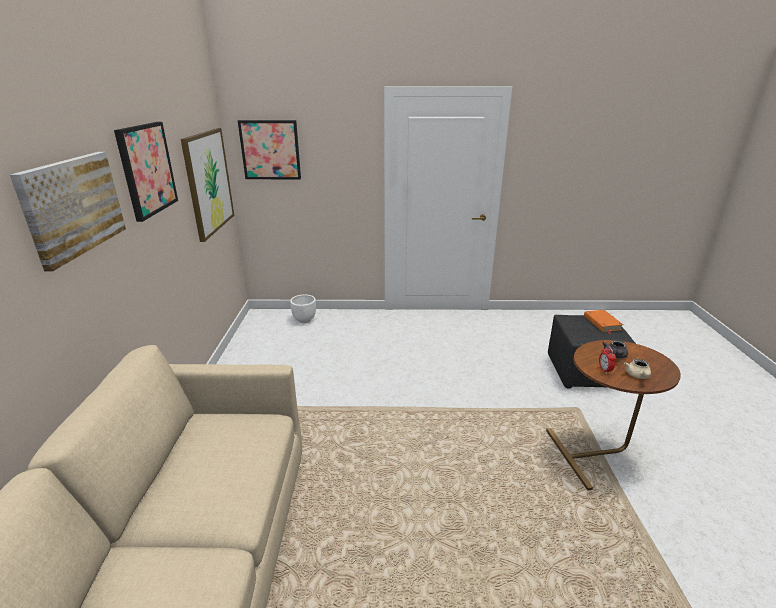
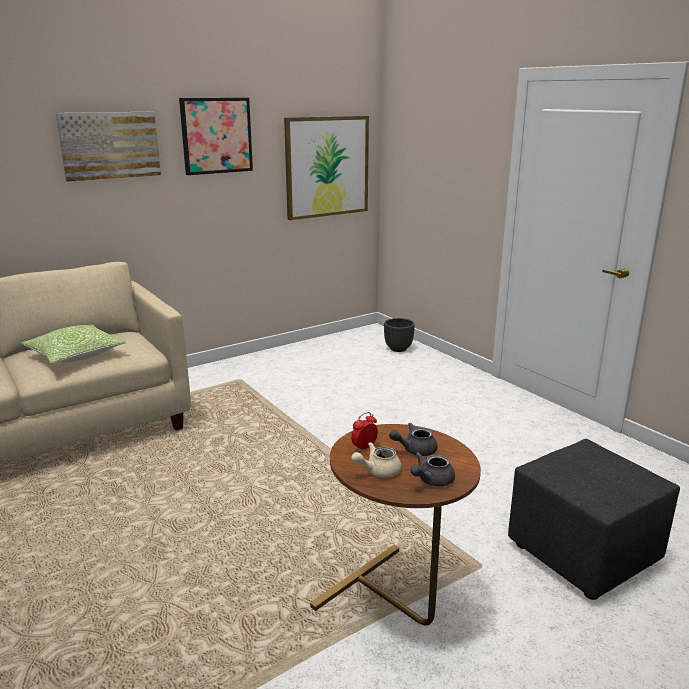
camera: 55 degrees right, 5 degrees down
(219, 470) = (75, 355): none -> pillow
(270, 150) = (411, 144): picture -> none
(304, 320) = (398, 349): white planter -> black planter
(602, 323) = (626, 477): orange book -> none
(655, 364) = (431, 480): none -> grey teapot

